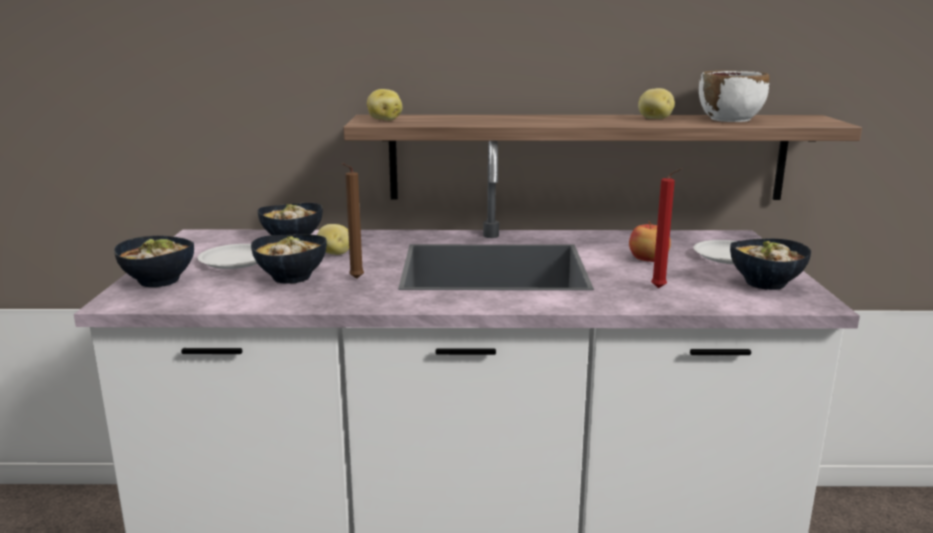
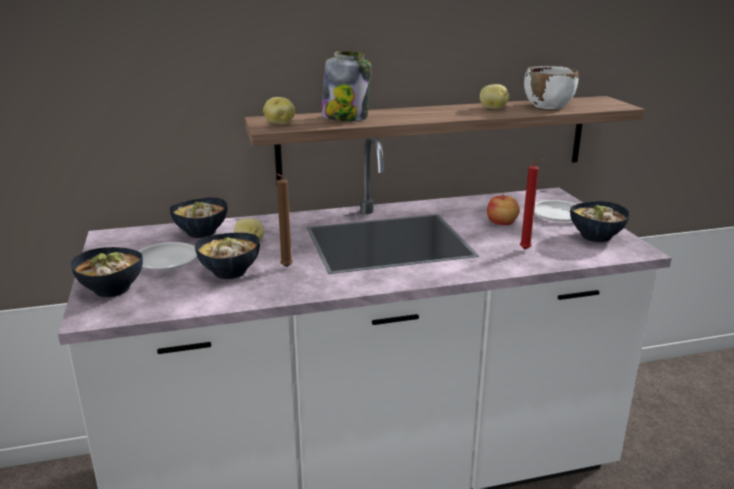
camera: 15 degrees left, 5 degrees up
(466, 119) = (346, 117): none -> jar

